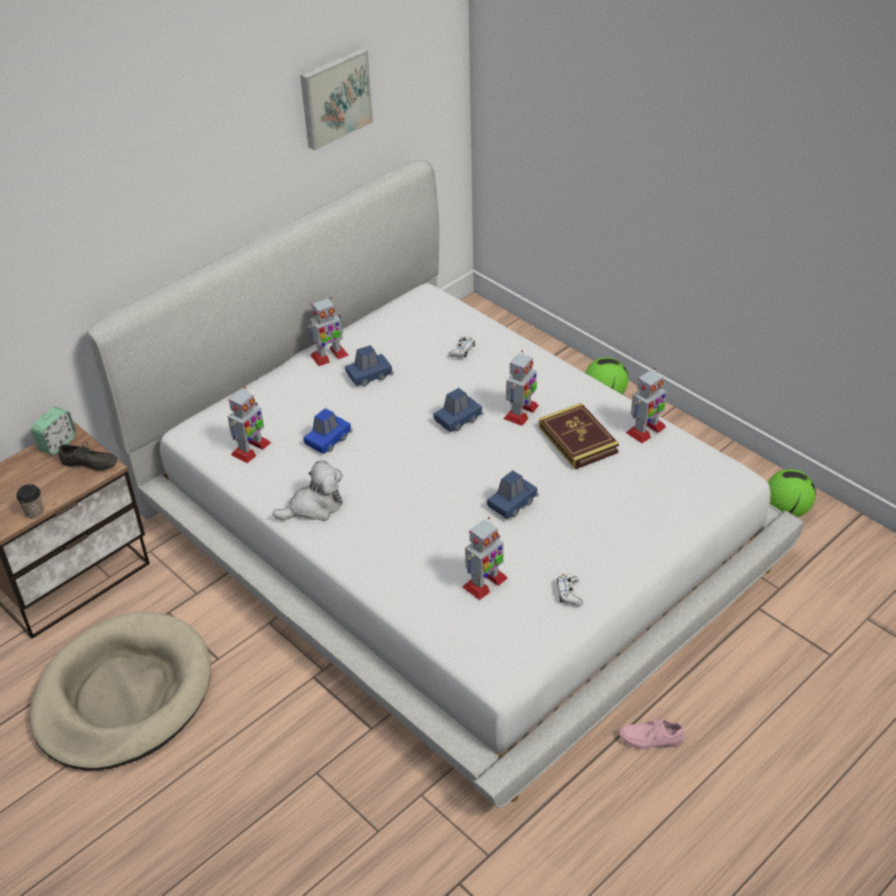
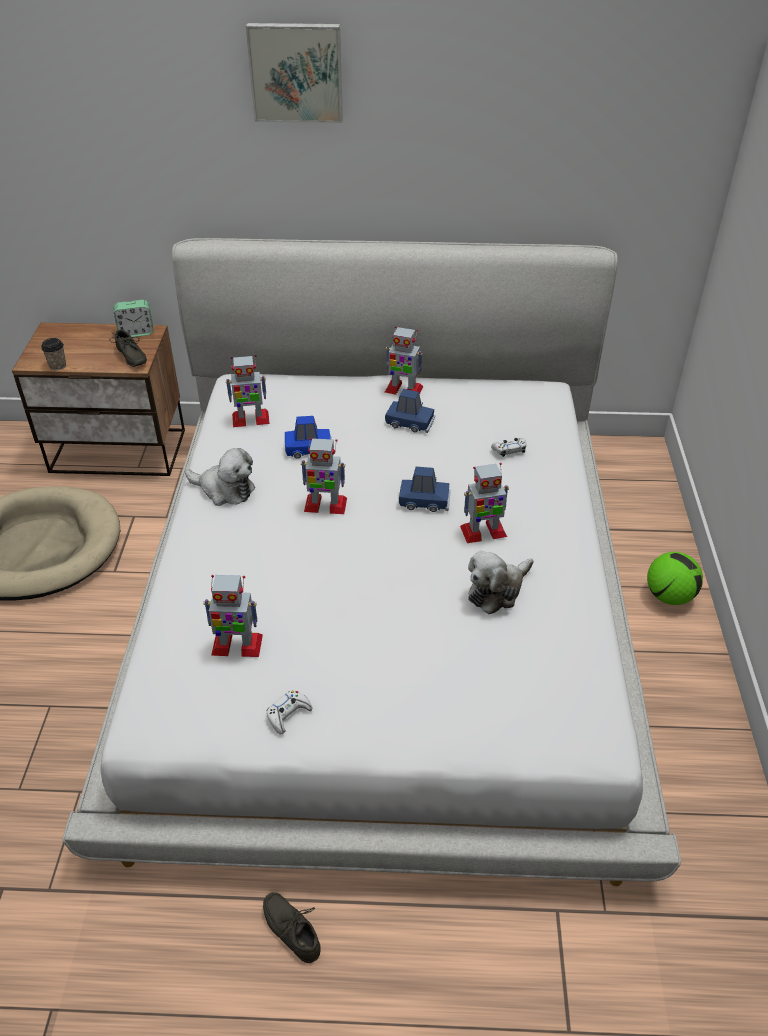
camera: 45 degrees right, 0 degrees up
(334, 97) = (527, 136): picture -> picture (296, 72)
(512, 503) = (359, 599): blue toy car -> none
(578, 440) = (497, 590): book -> plush toy
(645, 430) = (575, 629): toy robot -> toy robot (325, 505)
(650, 737) = (294, 928): pink shoe -> grey shoe
(786, 510) = (719, 843): football -> none

